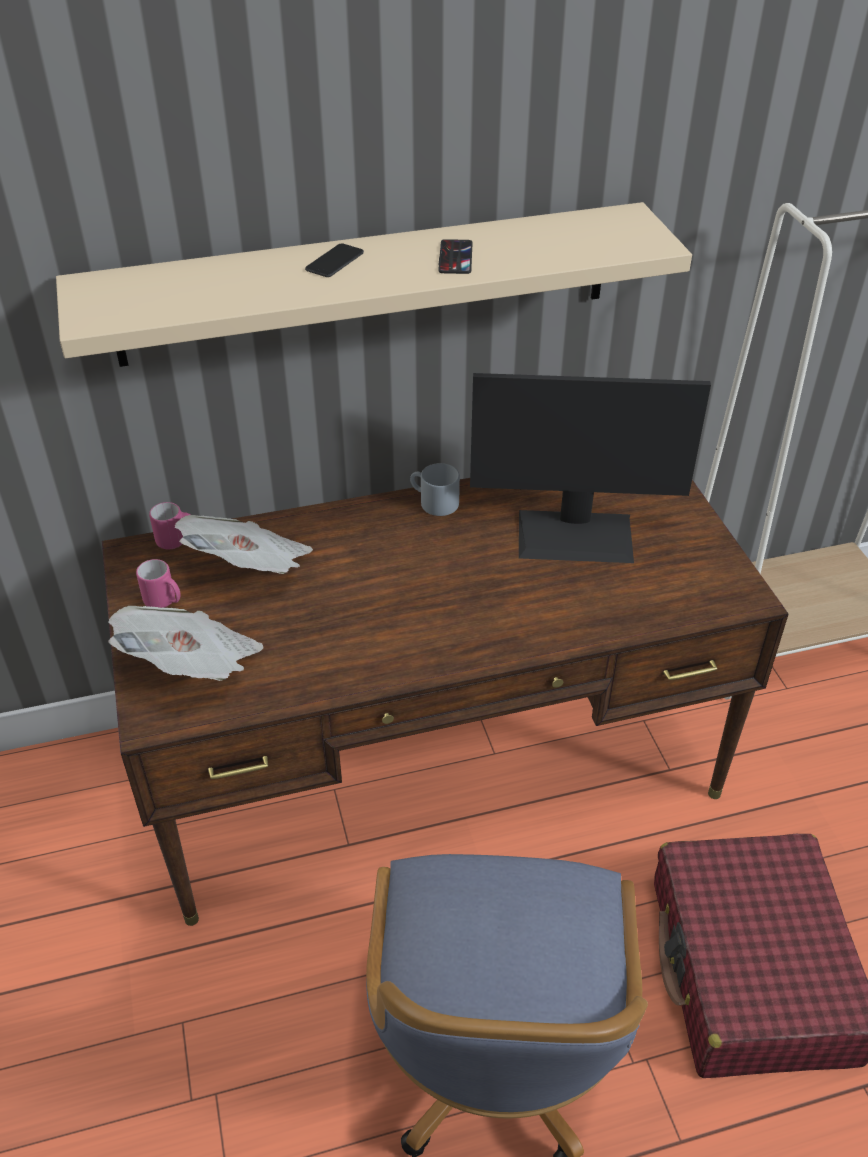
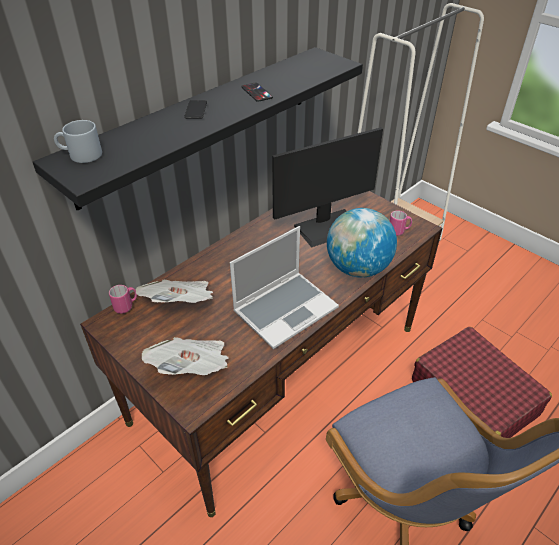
camera: 30 degrees left, 0 degrees up
(164, 601) = (146, 341): pink mug -> pink mug (399, 231)
(367, 284) = (200, 122): beige shelf -> black shelf
(395, 638) = (285, 309): none -> laptop
(433, 502) = (248, 235): grey mug -> grey mug (80, 155)
(567, 622) = (357, 268): none -> globe

